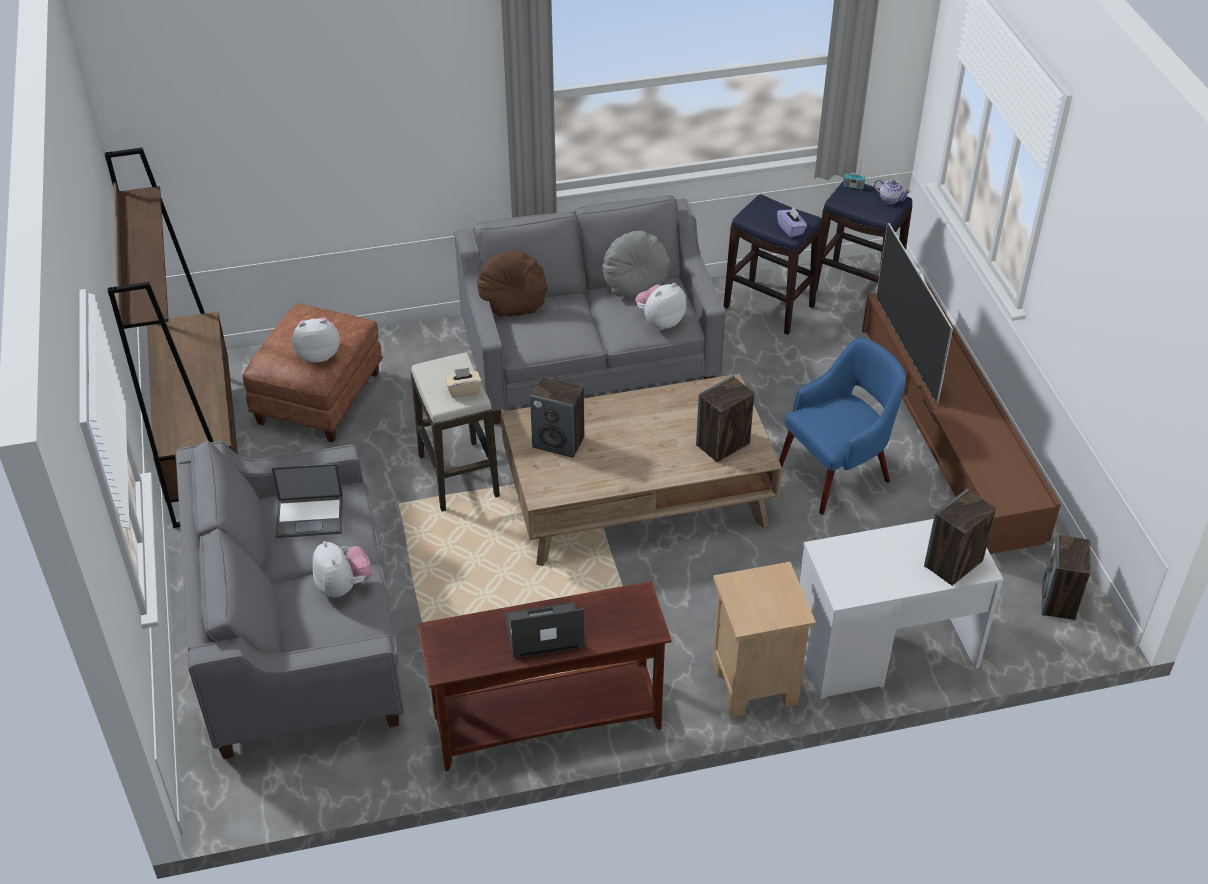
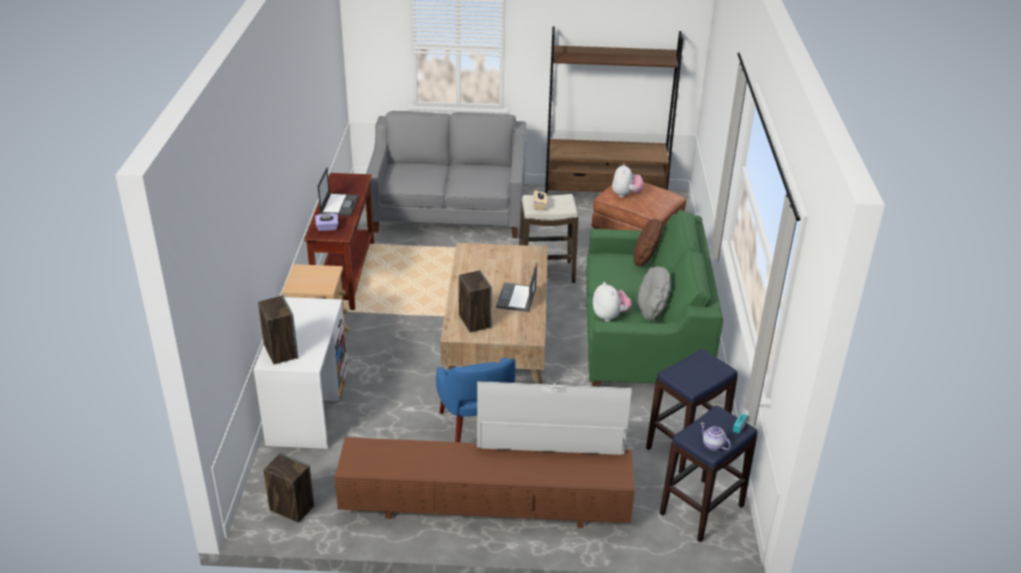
camera: 105 degrees right, 10 degrees down
(310, 516) = (484, 175): laptop -> laptop (516, 298)
(343, 586) = (429, 179): plush toy -> none
(559, 442) = (509, 261): speaker -> none
(588, 360) = (642, 341): grey sofa -> green sofa
(791, 229) = (678, 373): purple tissue box -> purple tissue box (327, 228)
(890, 199) = (712, 445): teapot -> teapot turned 90 degrees clockwise

